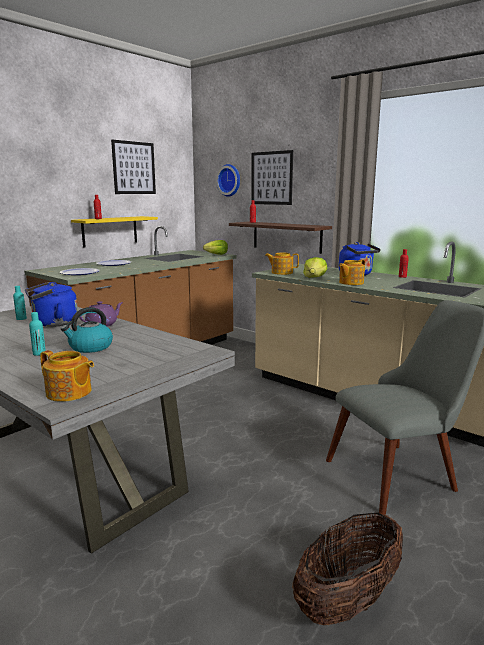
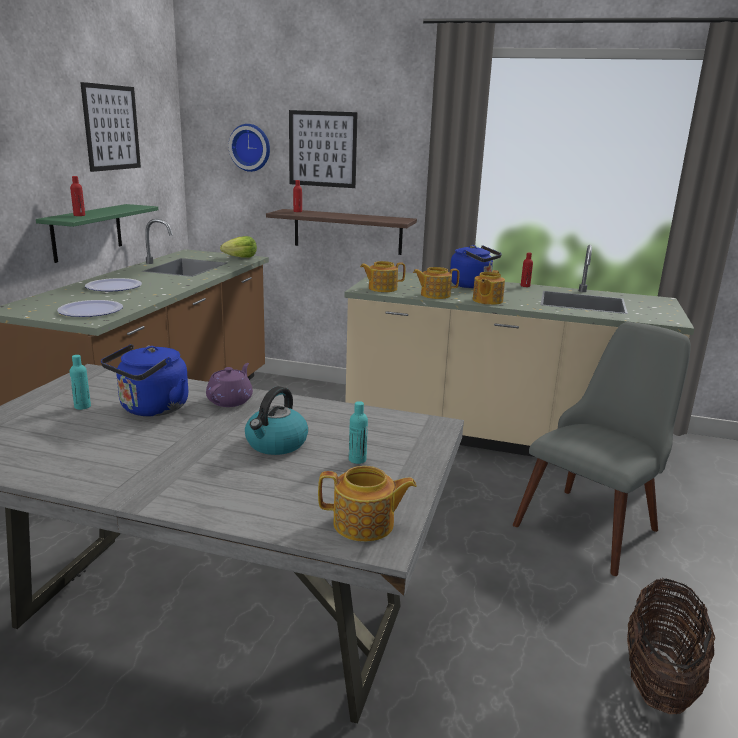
camera: 25 degrees left, 5 degrees up
(39, 353) = (218, 467): turquoise bottle -> turquoise bottle (357, 459)
(110, 231) = (87, 232): yellow shelf -> green shelf
(314, 278) = (434, 295): lettuce -> teapot

